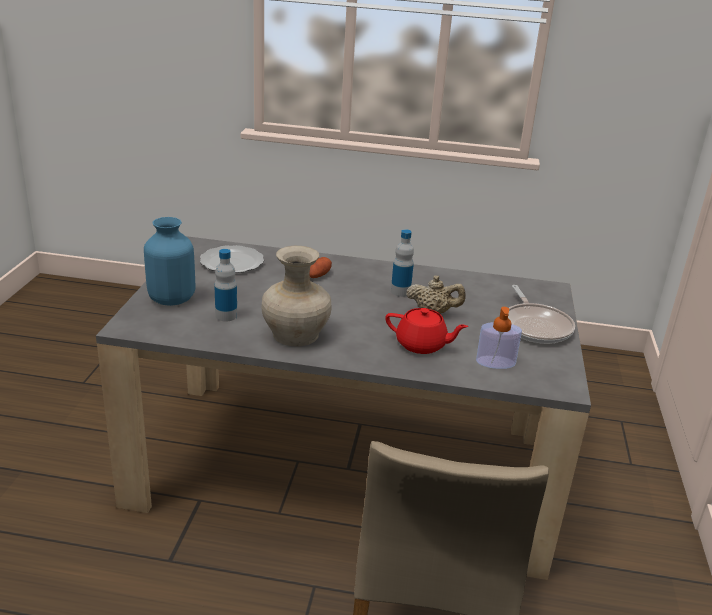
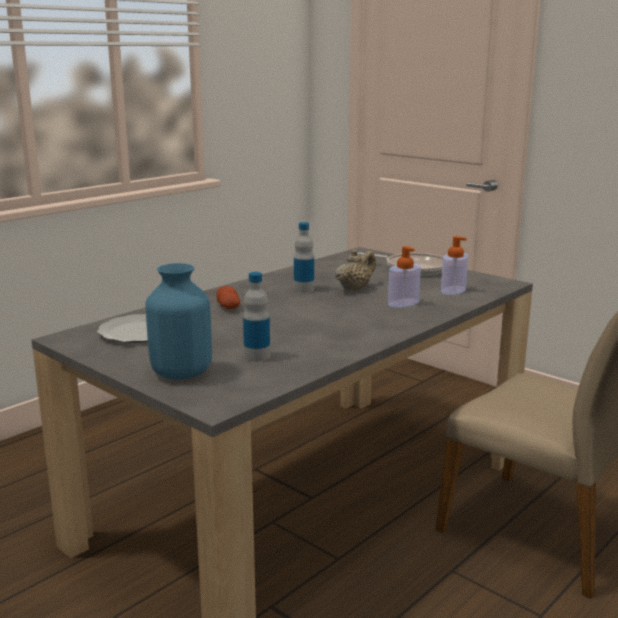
camera: 55 degrees left, 10 degrees down
(295, 335) = (333, 338): beige vase -> none
(422, 345) = (403, 303): red teapot -> soap dispenser

